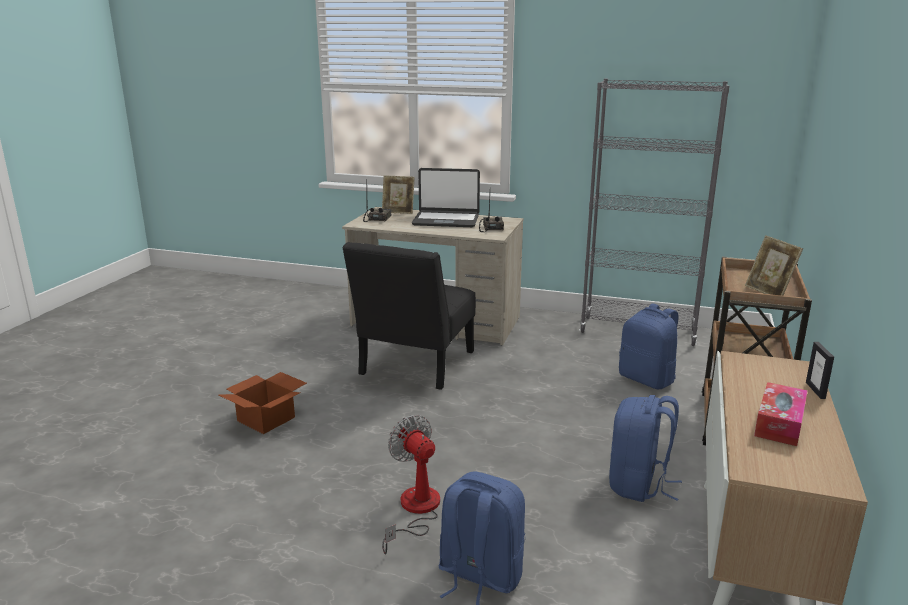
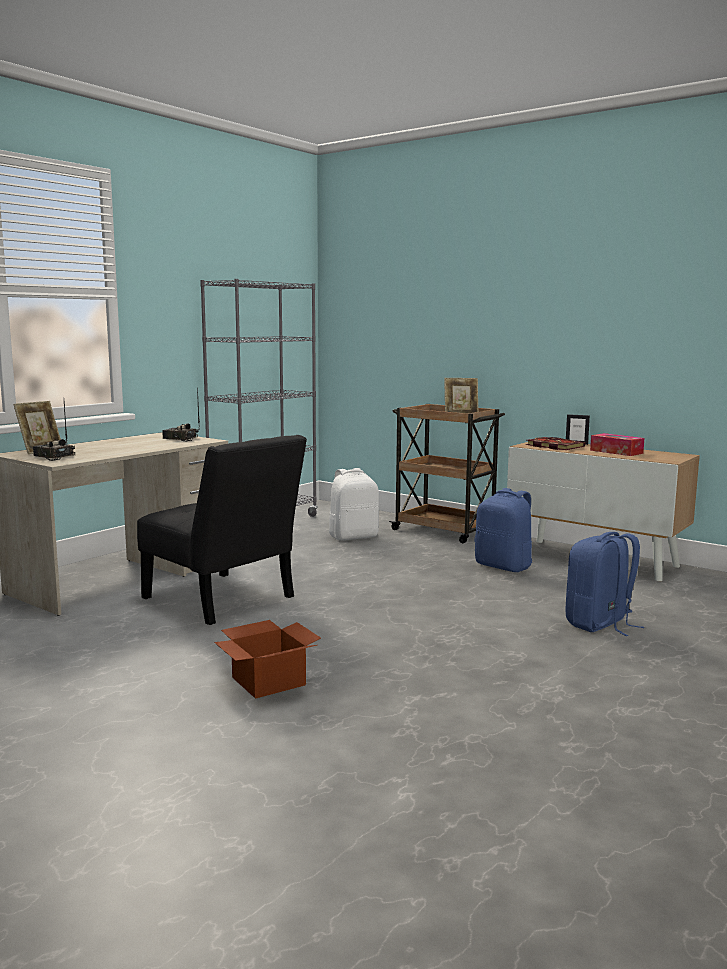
camera: 70 degrees left, 10 degrees down
(415, 510) = (504, 633): fan -> none
(446, 220) = (119, 444): laptop -> none
(647, 379) = (353, 536): blue backpack -> white backpack
(762, 376) = (553, 446): none -> book

